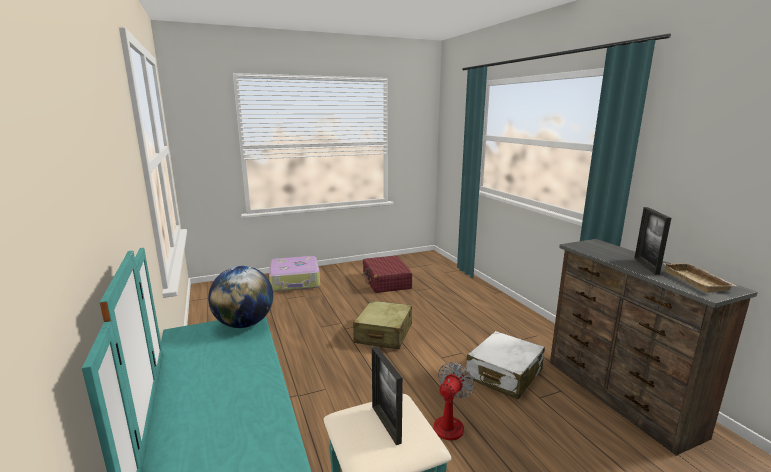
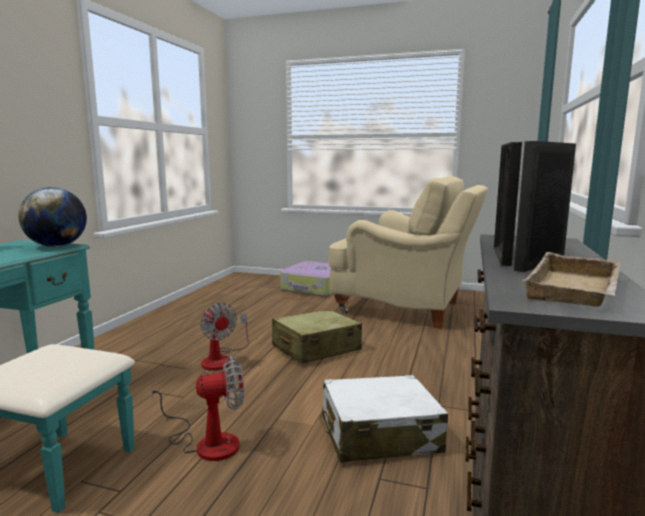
camera: 40 degrees right, 5 degrees down
(337, 369) = (222, 359): none -> fan
(386, 281) = (405, 309): red suitcase -> beige armchair
(386, 424) = (51, 362): picture frame -> picture frame (501, 256)

